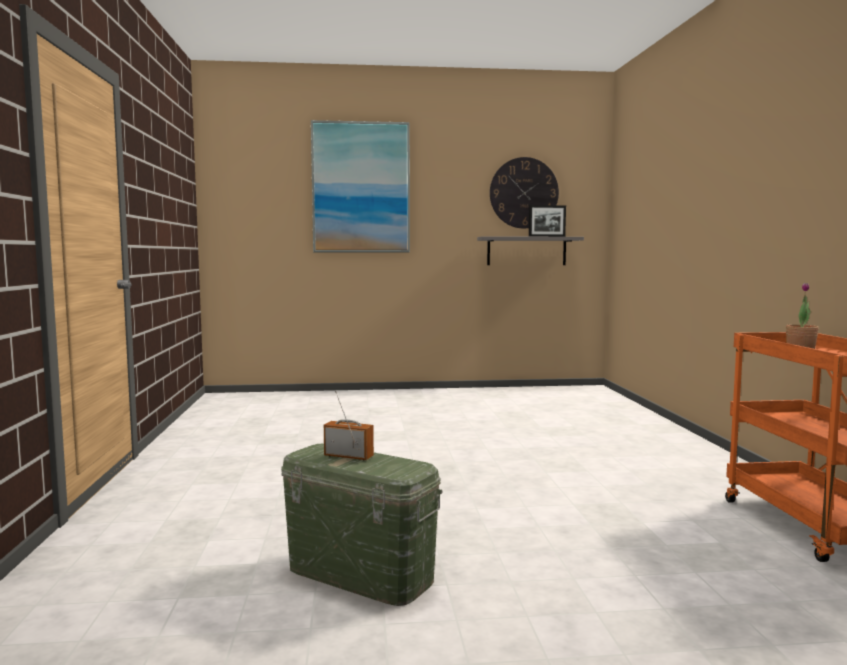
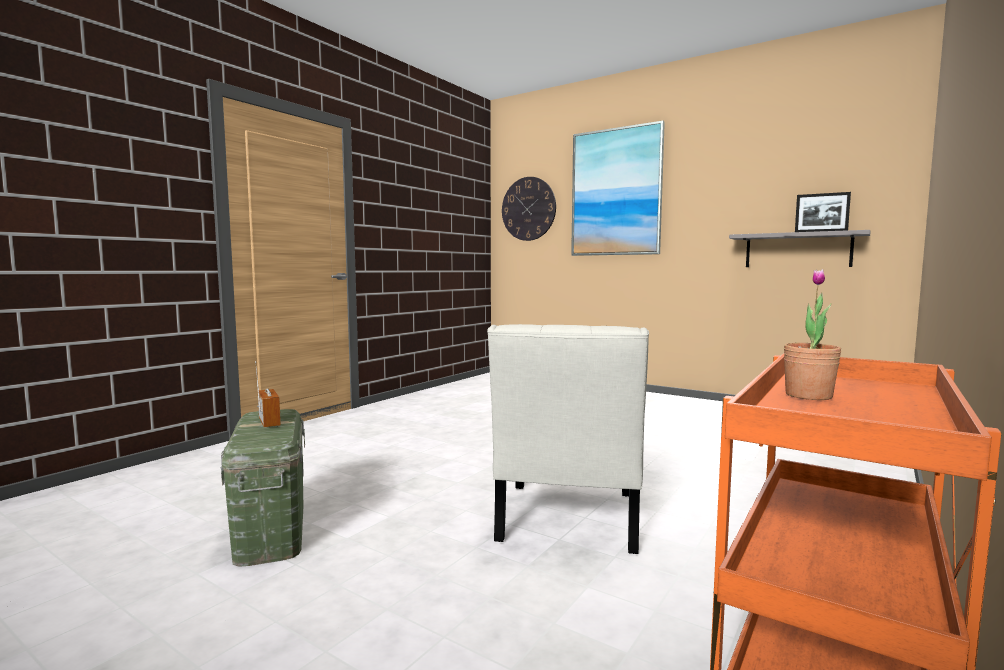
camera: 40 degrees right, 0 degrees up
(524, 193) = (796, 181): wall clock -> wall clock (528, 209)
(554, 493) = (567, 521): none -> white chair

